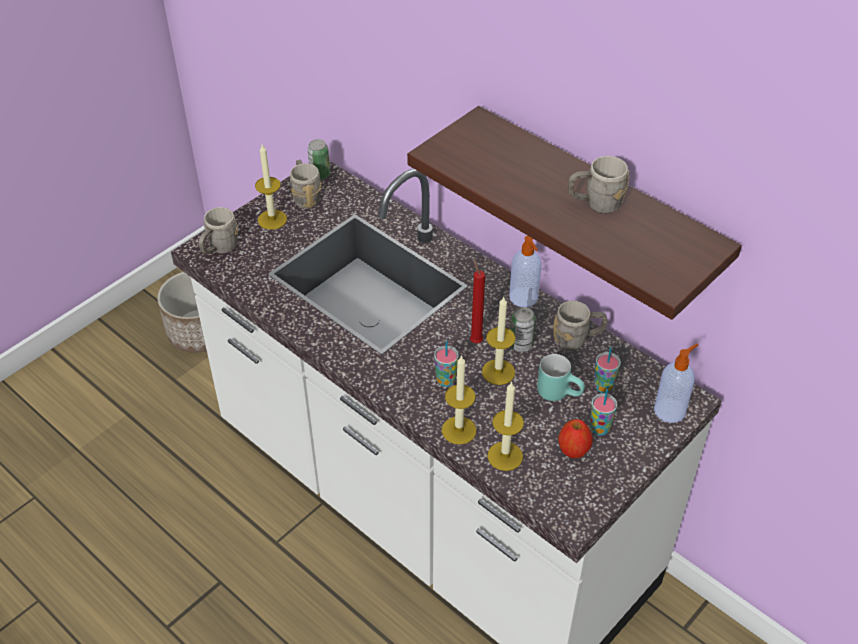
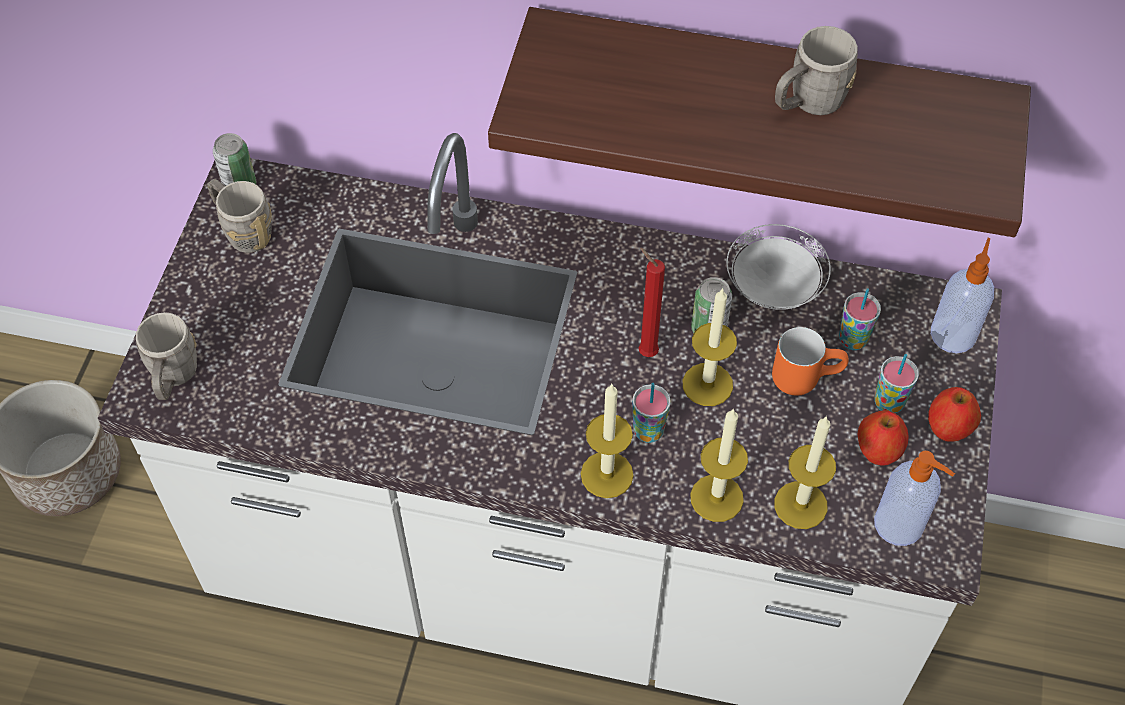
camera: 30 degrees left, 10 degrees up
(272, 219) = (220, 292): candle -> candle (607, 474)
(524, 298) = (665, 255): soap dispenser -> soap dispenser (900, 525)
(560, 392) = (805, 375): turquoise mug -> orange mug
(577, 339) = (774, 286): grey mug -> white plate
(627, 458) = (948, 428): none -> apple

